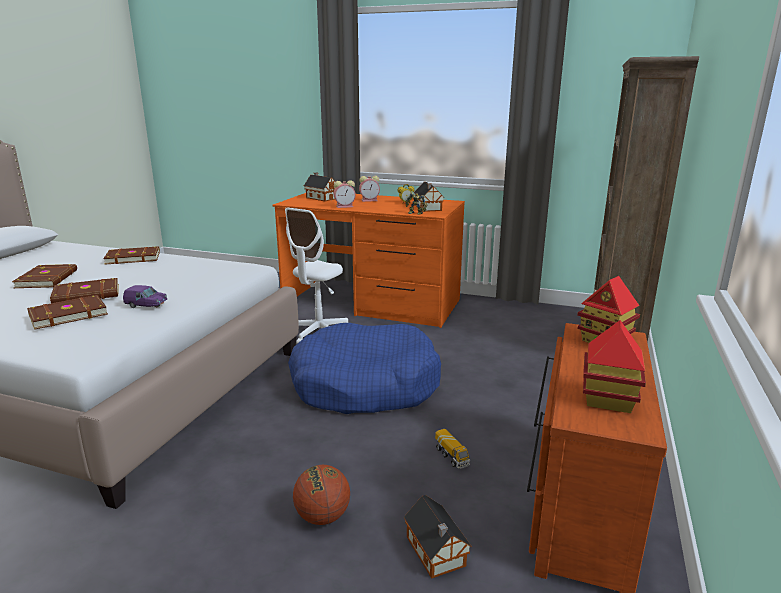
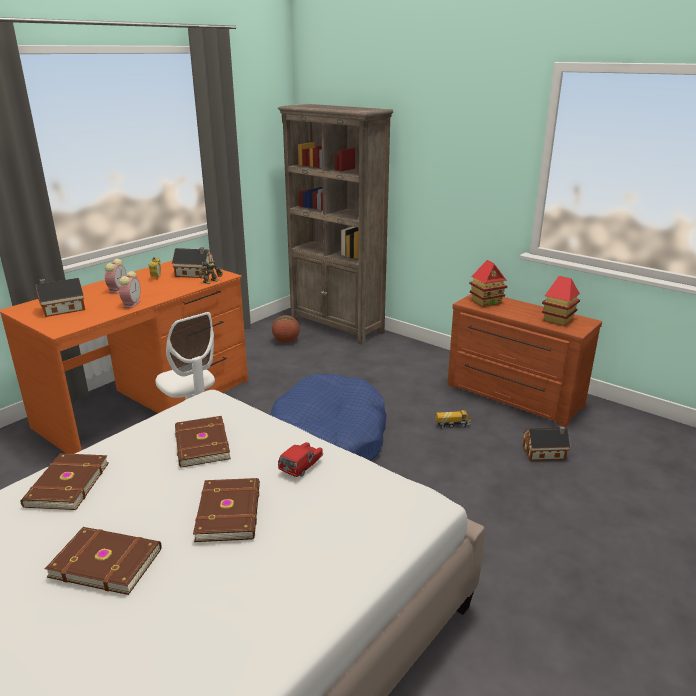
camera: 70 degrees left, 5 degrees up
(67, 314) = (304, 520): brown book -> brown book (200, 444)
(146, 306) = (301, 466): purple toy car -> red toy car
(322, 517) = (504, 491): basketball -> basketball (286, 341)

